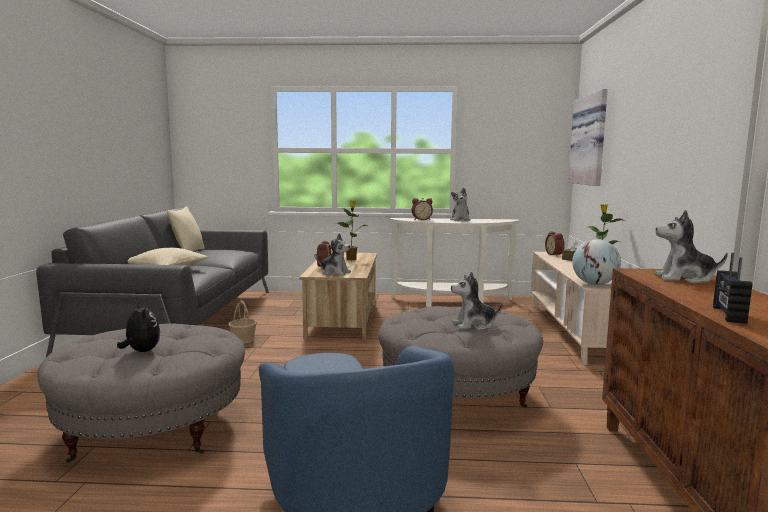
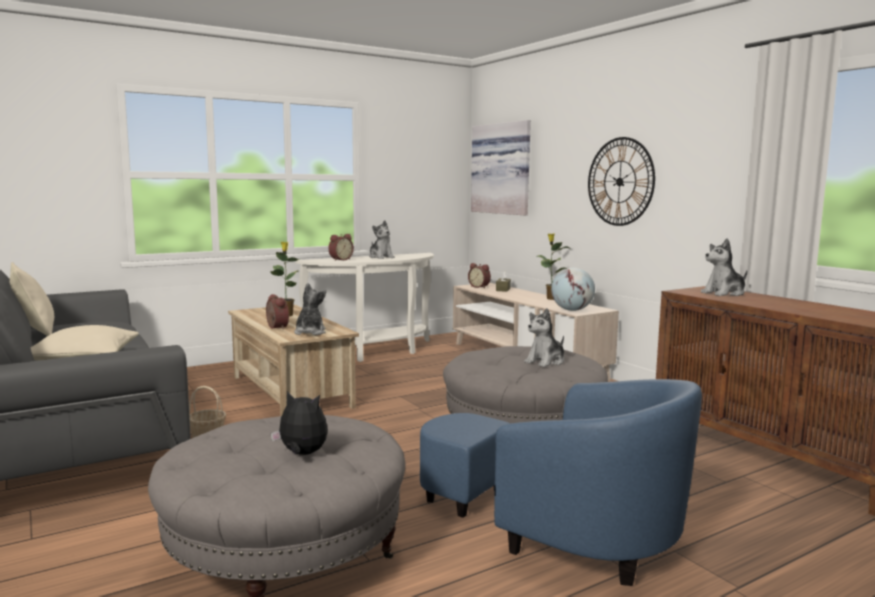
camera: 35 degrees left, 0 degrees up
(335, 273) = (310, 332): plush toy -> plush toy turned 75 degrees counterclockwise
(661, 148) = (620, 181): none -> wall clock
(728, 315) = (816, 314): radio -> none

